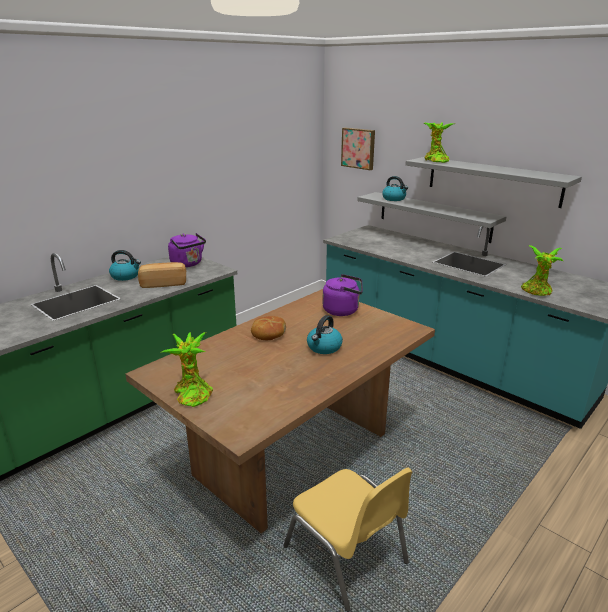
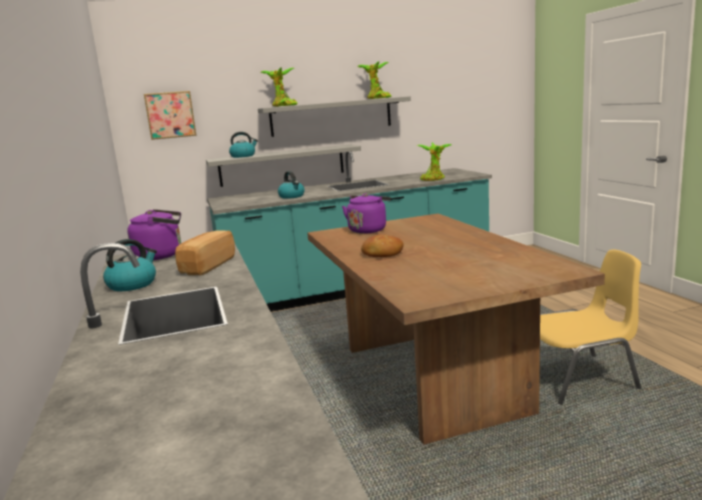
camera: 60 degrees left, 10 degrees down
(192, 394) = (483, 284): potted plant -> potted plant (377, 98)
(324, 347) = (435, 239): kettle -> kettle (292, 196)

